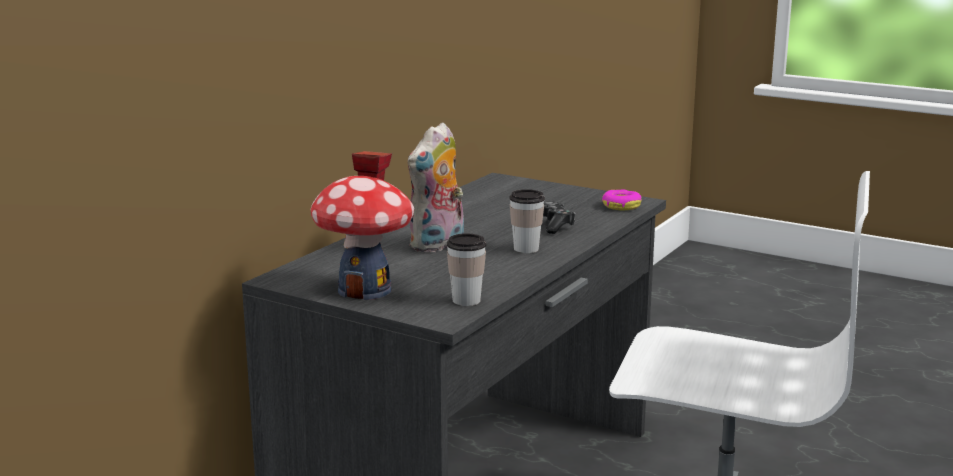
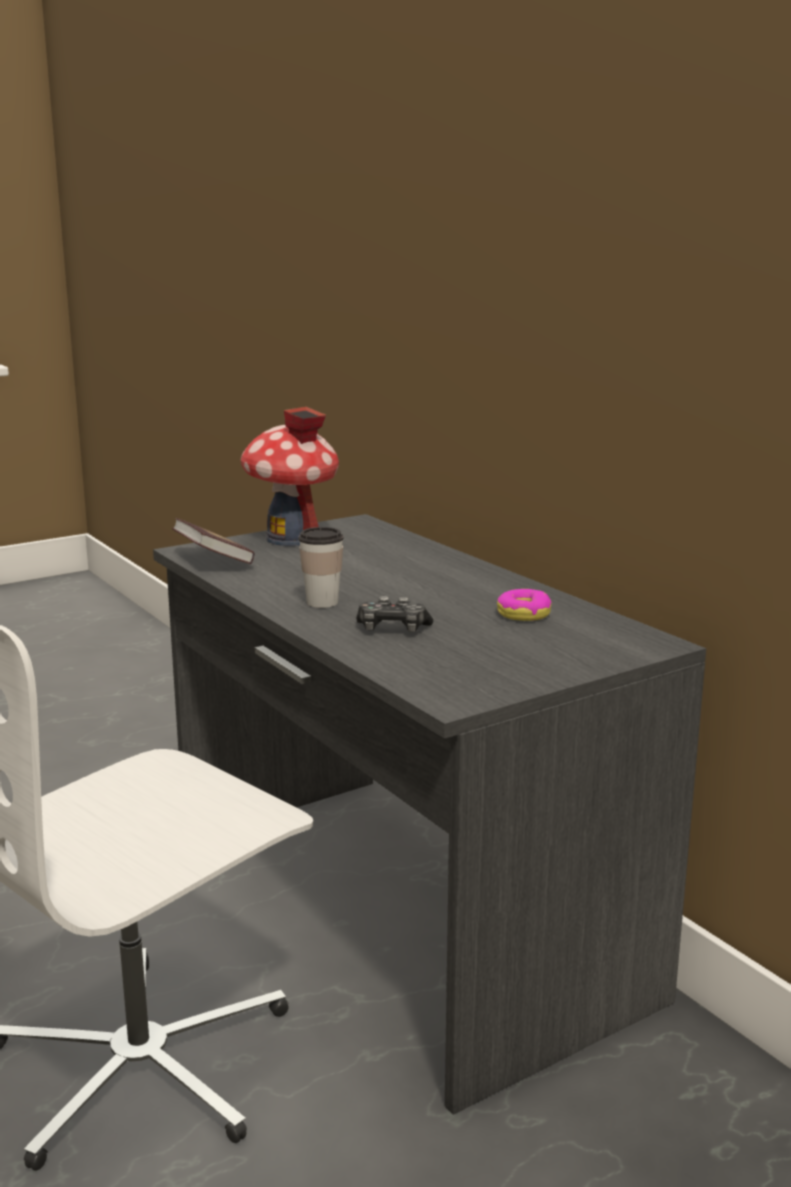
camera: 115 degrees right, 0 degrees up
(438, 245) = (383, 574): plush toy -> none
(466, 301) = (213, 561): cup -> book
(621, 206) = (437, 683): donut -> donut (524, 614)

